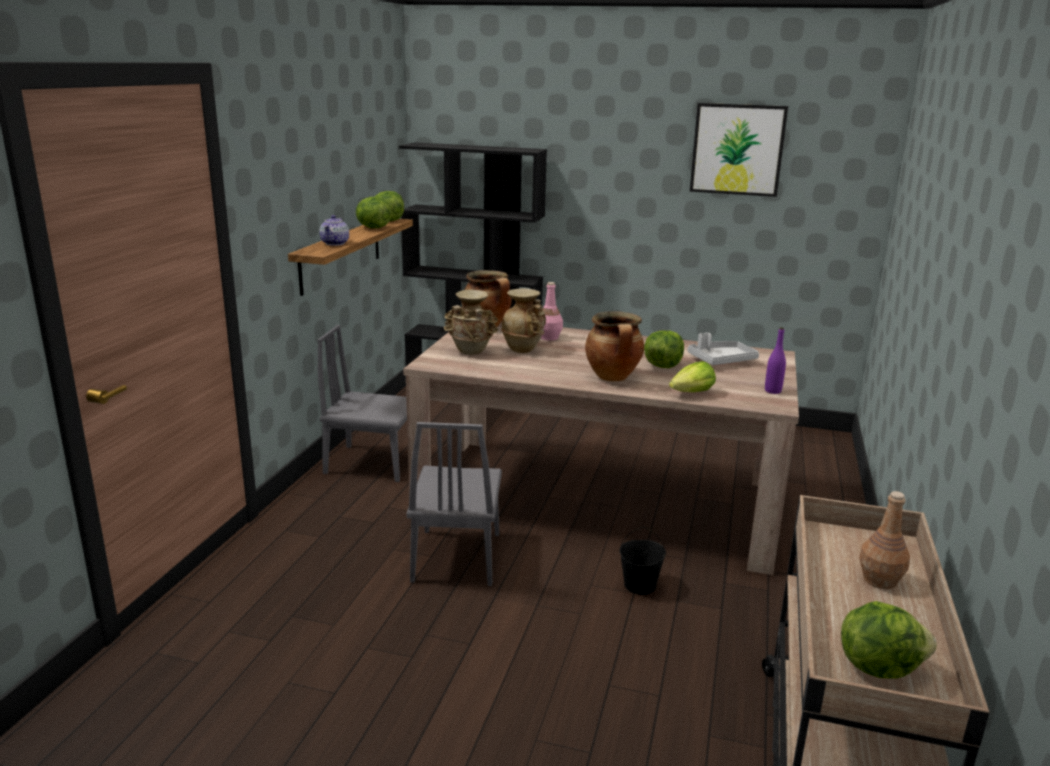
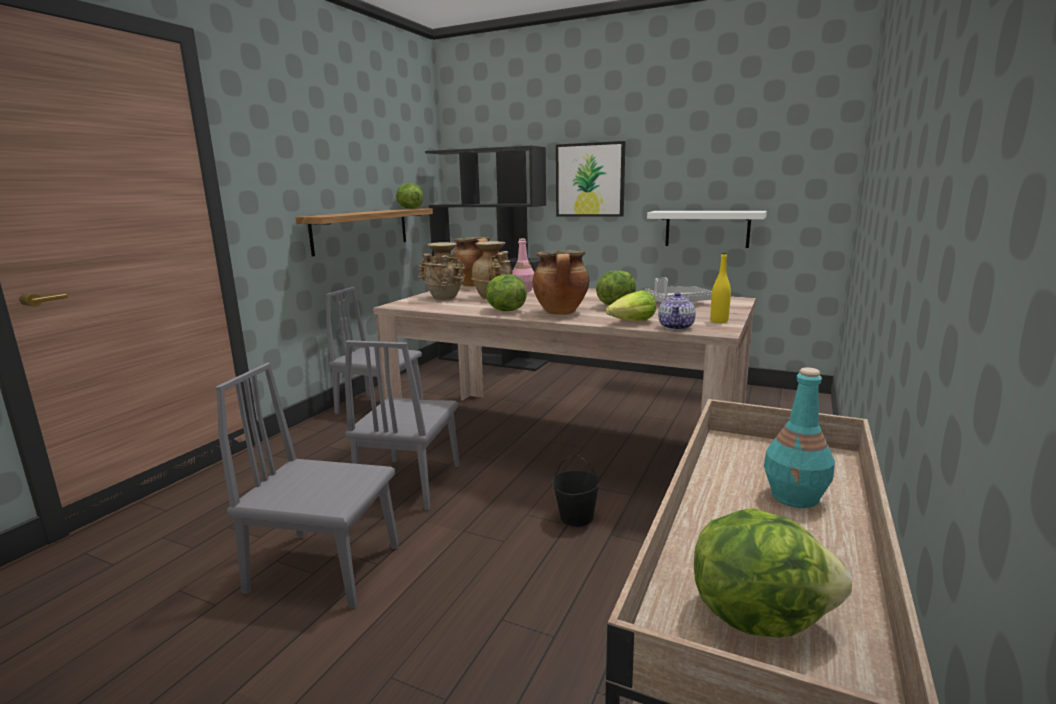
camera: 10 degrees right, 5 degrees down
(335, 243) = (345, 213): teapot -> teapot (676, 327)
(372, 228) = (391, 210): lettuce -> lettuce (505, 311)
(421, 651) = (325, 568): none -> grey chair
(730, 254) = (707, 228): none -> white shelf
(737, 149) = (709, 131): picture -> picture (590, 180)
(773, 391) = (719, 321): purple bottle -> yellow bottle
(880, 580) = (795, 497): brown bottle -> turquoise bottle

